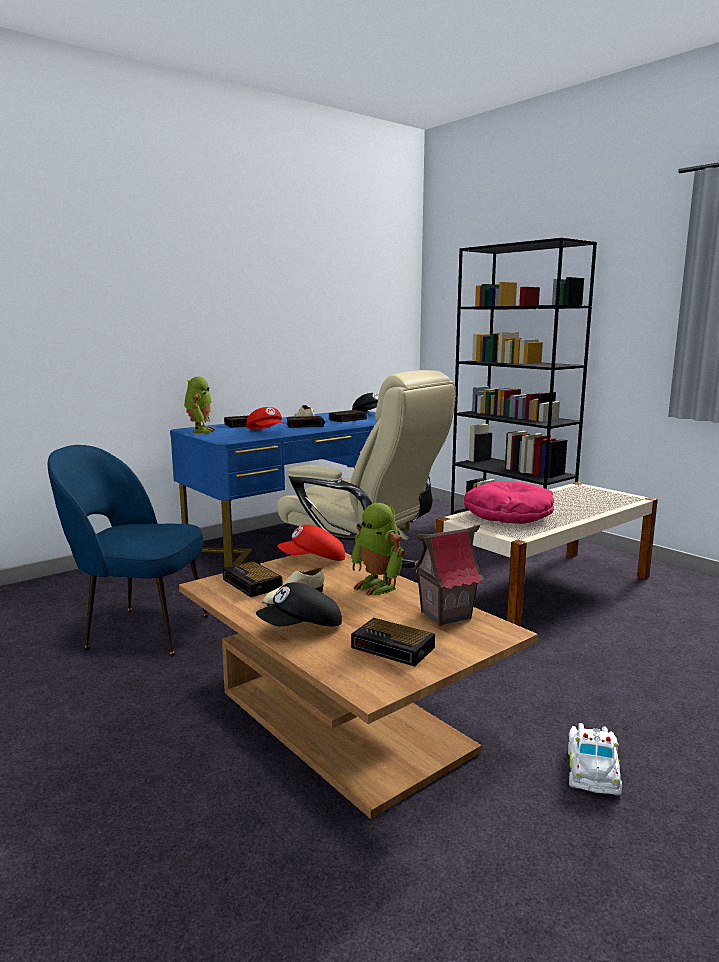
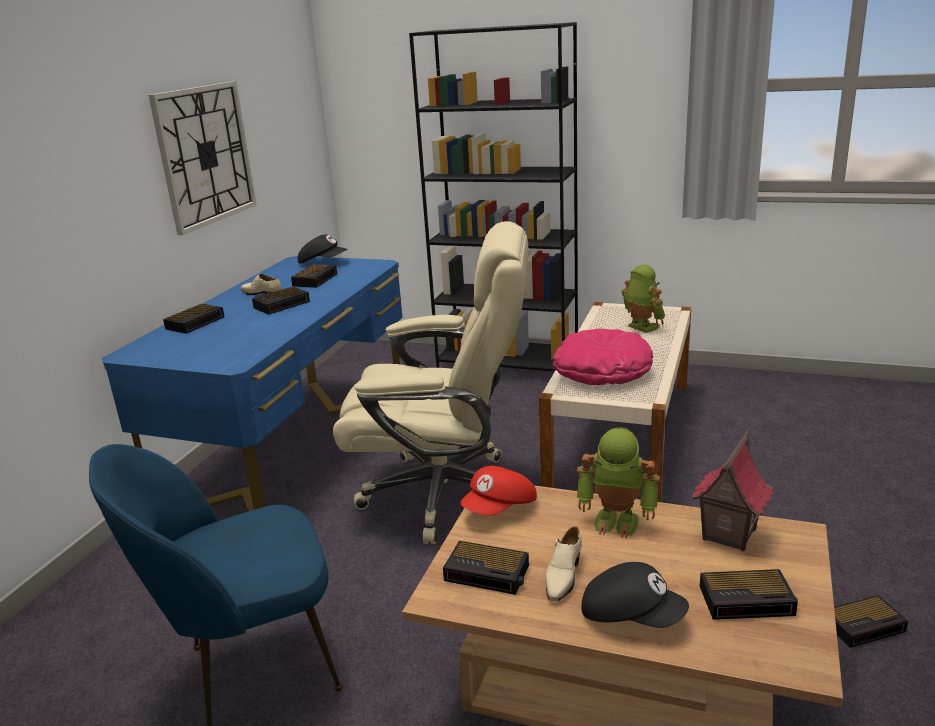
camera: 30 degrees left, 10 degrees up
(200, 431) = (155, 352): toy robot -> toy robot (641, 327)
(266, 432) = (254, 331): red cap -> none
(295, 321) = (205, 155): none -> wall clock
(302, 628) = (631, 615): black cap -> black cap turned 90 degrees counterclockwise
(593, 770) = (865, 625): white toy car -> alarm clock

